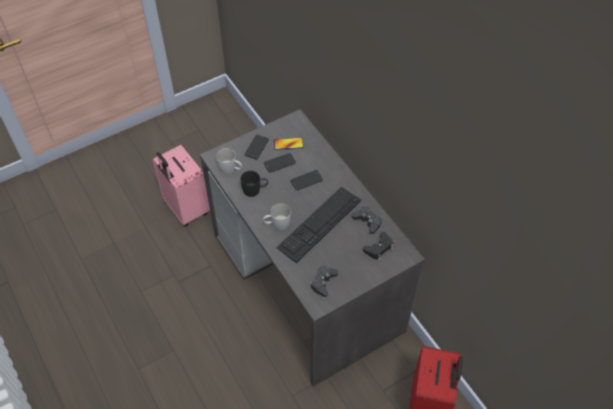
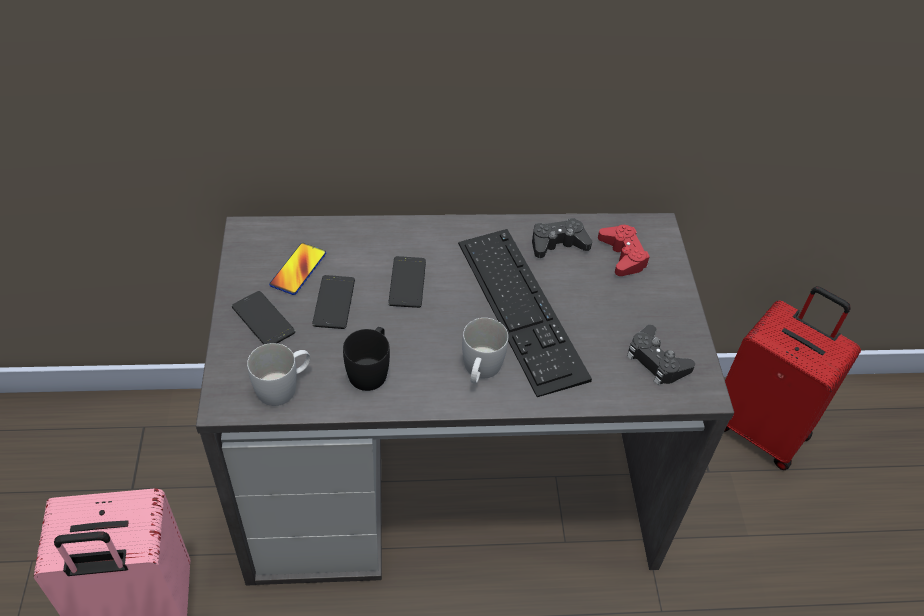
camera: 65 degrees left, 5 degrees down
(379, 248) = (623, 255): black game controller -> red game controller

